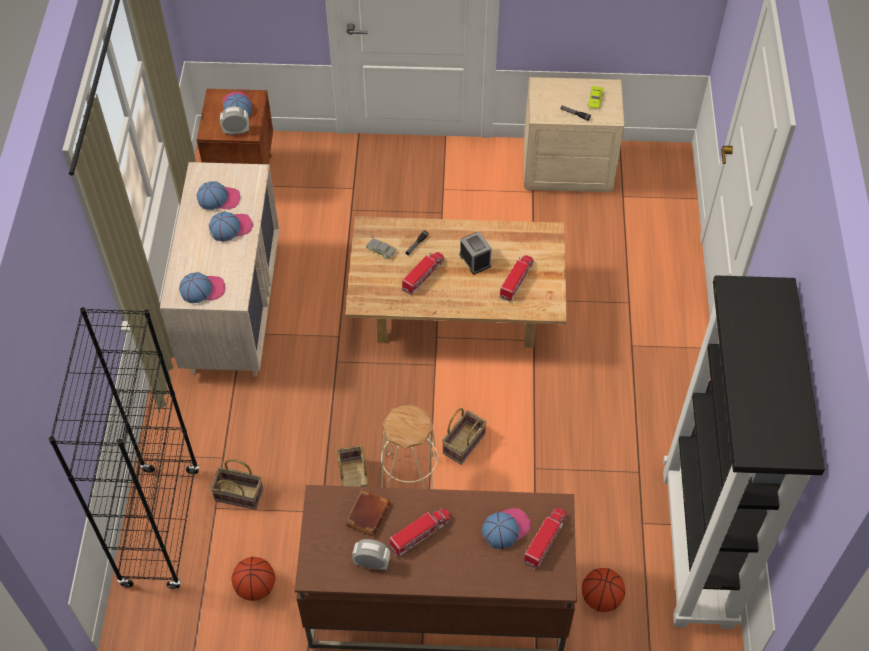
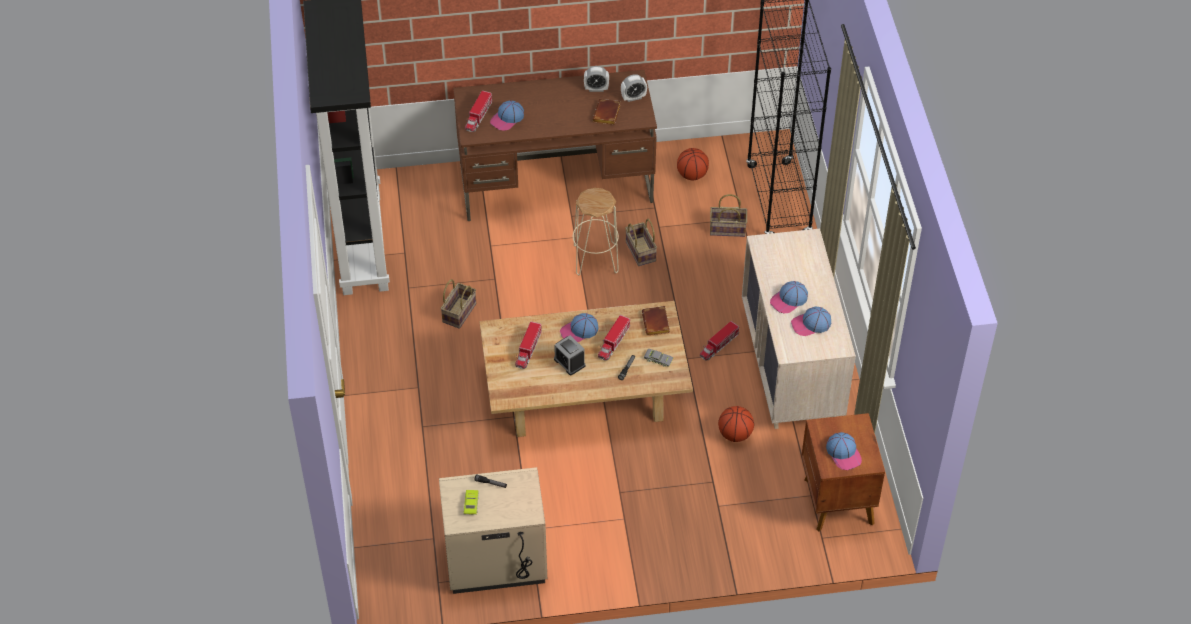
camera: 170 degrees right, 5 degrees down
(203, 289) = (790, 246): cap -> cap (579, 331)
(236, 131) = (832, 426): alarm clock -> alarm clock (633, 97)
(371, 289) = (657, 324): none -> brown book
(420, 533) = (567, 108): toy truck -> toy truck (719, 345)
(464, 445) = (556, 287): basket -> basket (459, 312)
(601, 598) = (434, 202): basketball -> basketball (735, 434)

